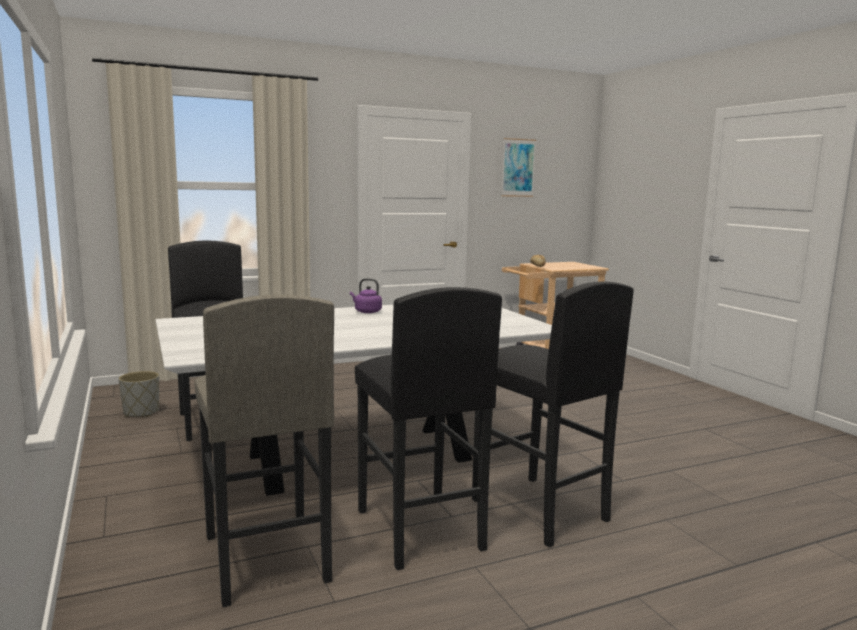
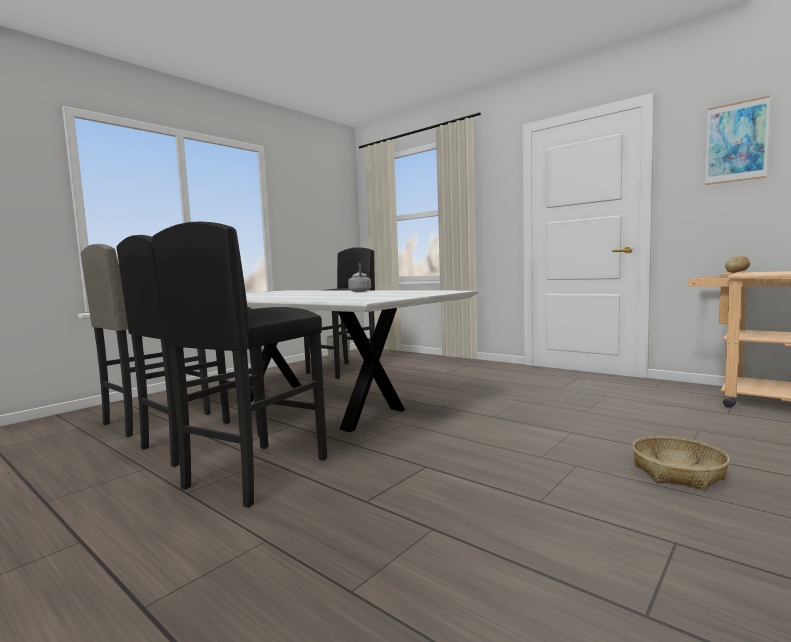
camera: 65 degrees right, 5 degrees down
(366, 311) = (360, 291): purple kettle -> grey kettle
(632, 402) = (678, 472): none -> basket

